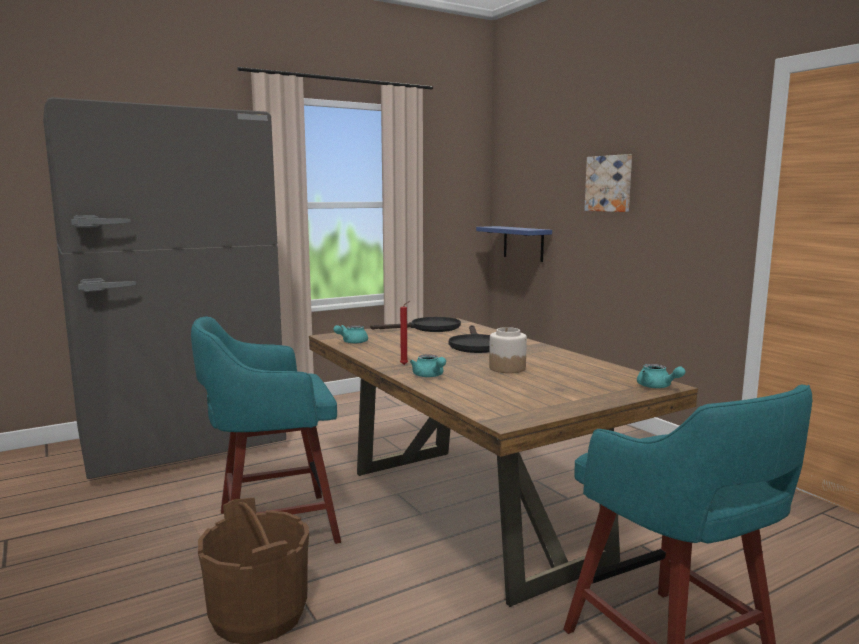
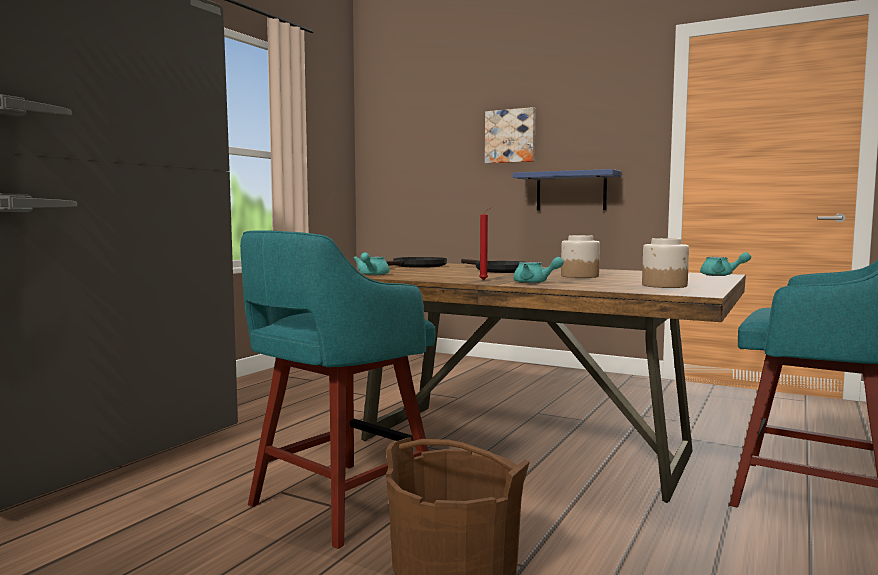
camera: 30 degrees left, 5 degrees down
(523, 243) = (404, 203): blue shelf -> blue shelf (571, 191)
(524, 400) = (665, 285): none -> jar

